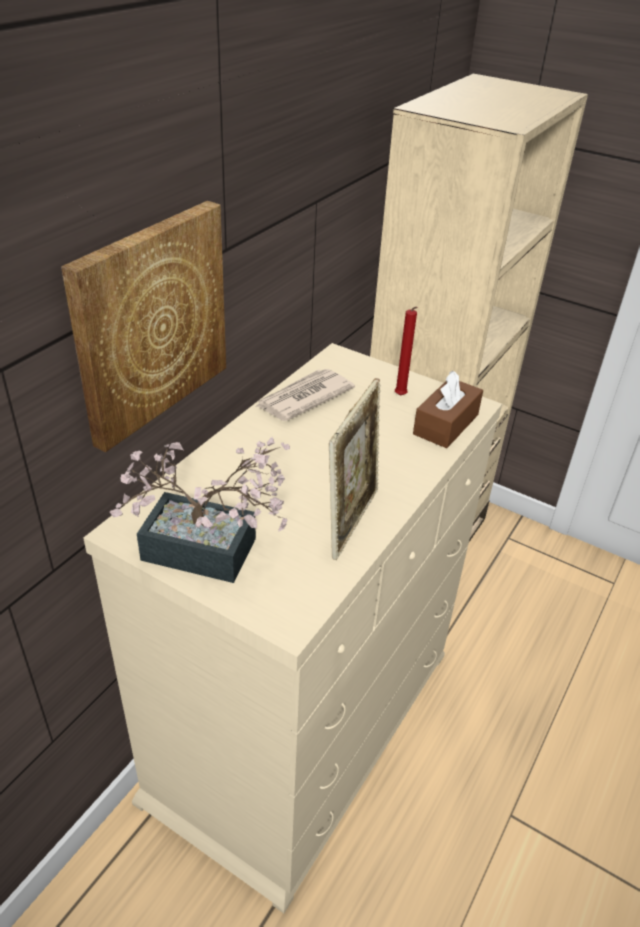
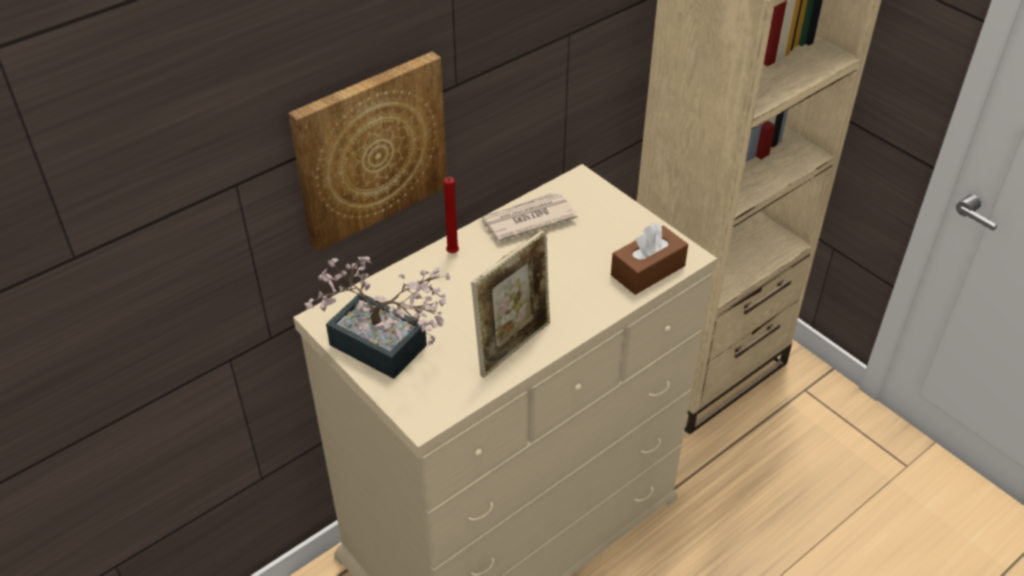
camera: 20 degrees right, 5 degrees up
(401, 396) = (619, 234): red candle -> red candle (452, 254)

